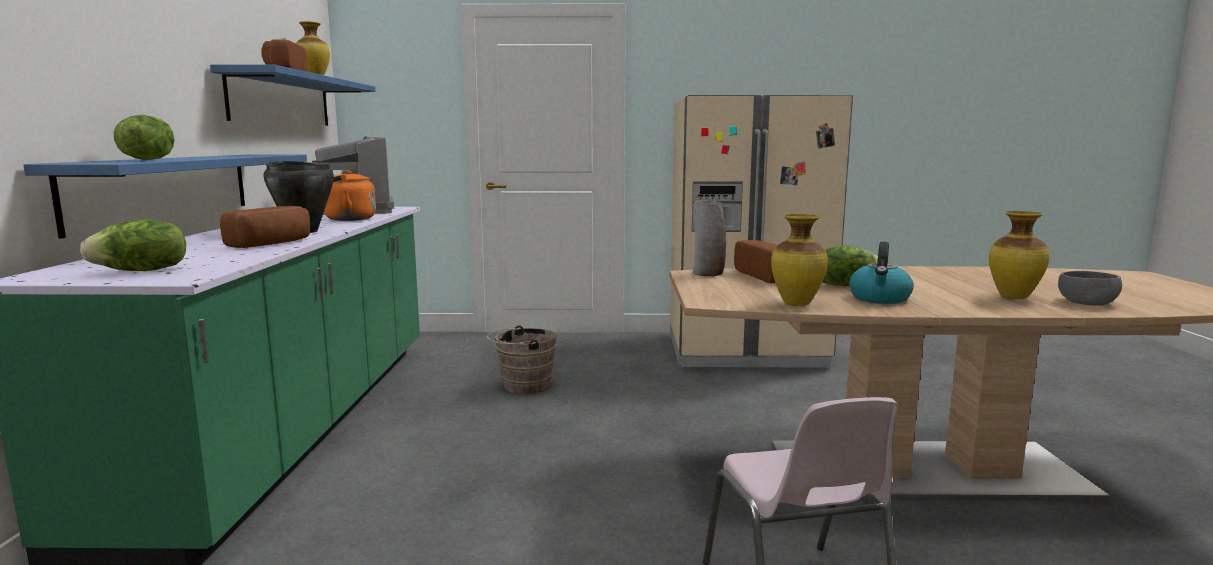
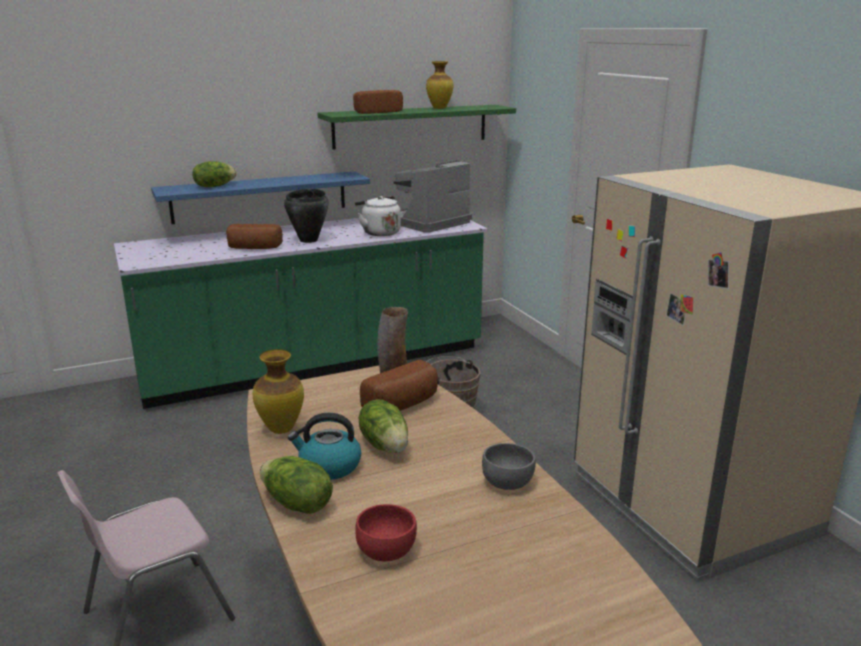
camera: 65 degrees right, 10 degrees up
(142, 271) = (152, 253): lettuce -> lettuce (296, 504)
(282, 100) = (411, 126): blue shelf -> green shelf
(346, 219) = (379, 232): orange kettle -> white kettle
(1014, 297) = (386, 549): vase -> red bowl
(1087, 302) = (389, 605): grey bowl -> grey bowl (507, 481)

